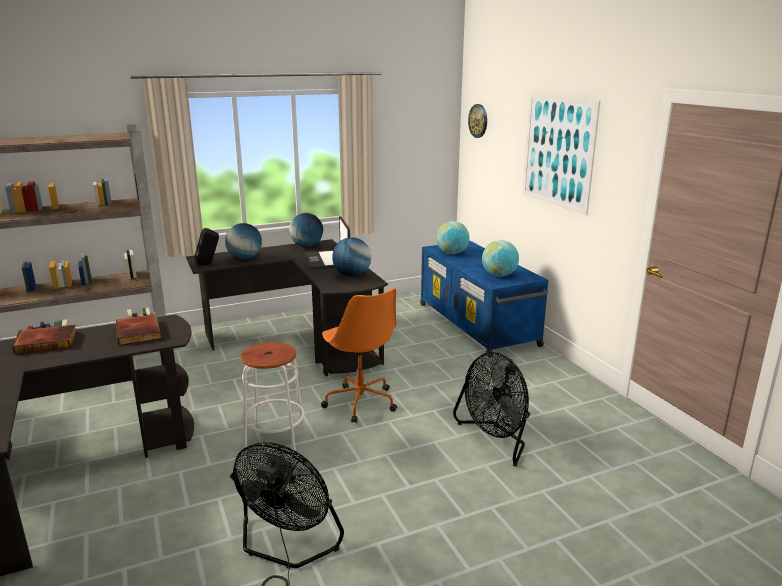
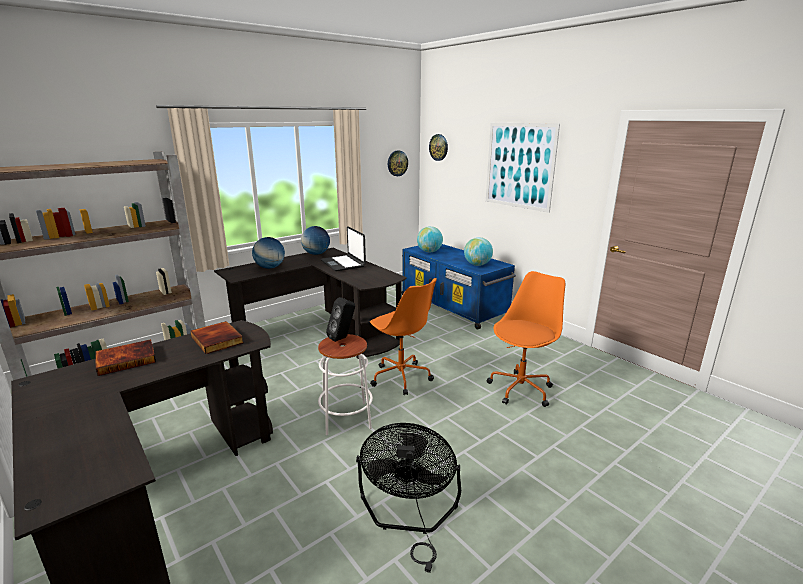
camera: 15 degrees left, 0 degrees up
(208, 264) = (240, 275): black speaker -> black speaker (342, 338)
(352, 275) = (372, 273): globe -> none
(427, 139) = (397, 163): none -> wall clock
(496, 436) = (521, 389): black fan -> orange office chair

